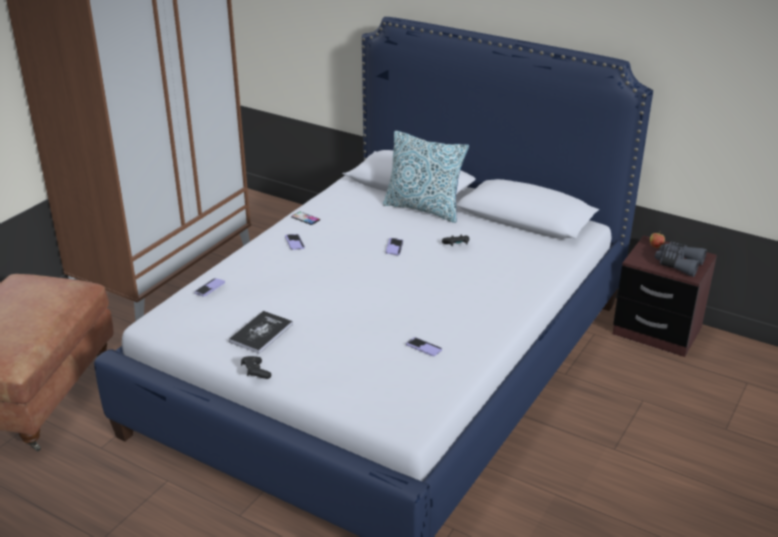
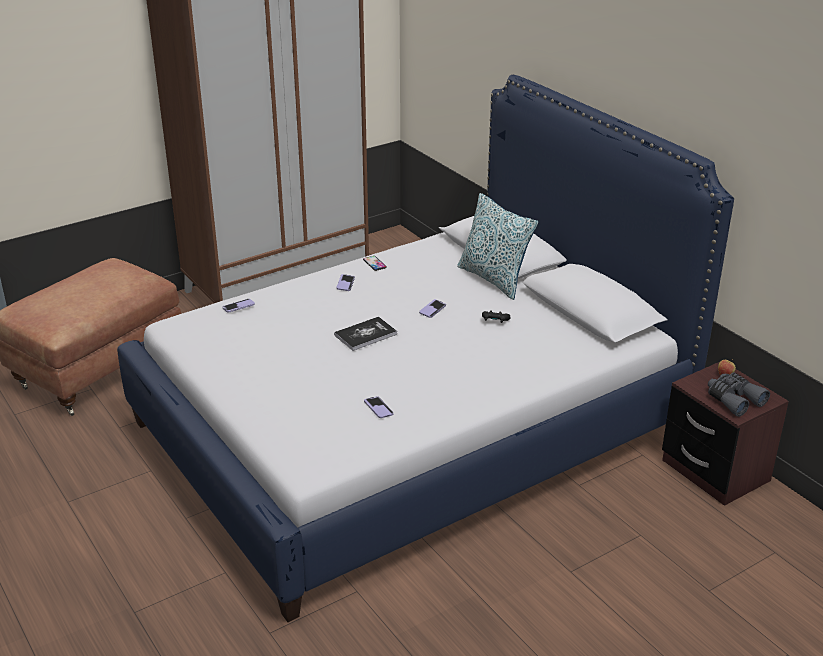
camera: 25 degrees right, 0 degrees up
(255, 373) = (216, 389): black game controller -> none
(261, 333) = (248, 356): book -> book (365, 335)

